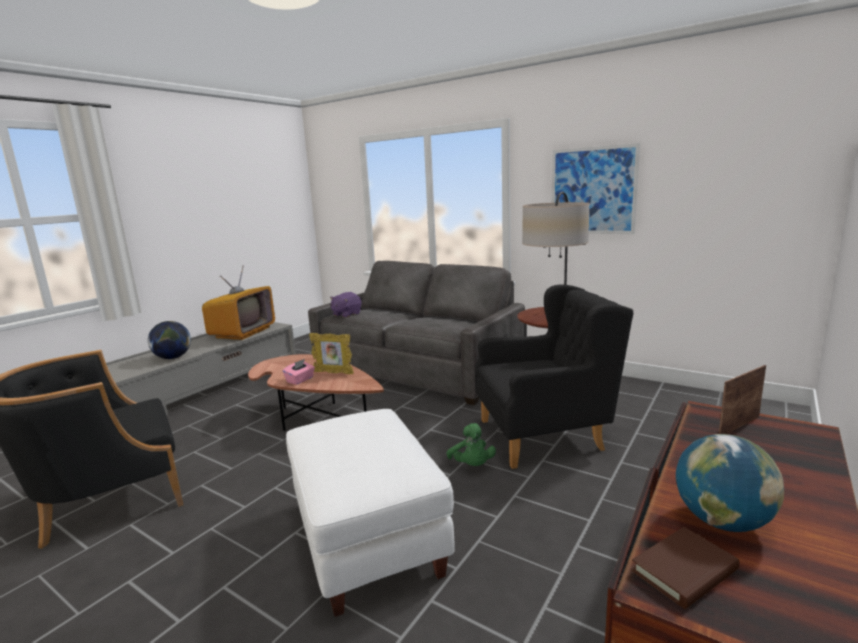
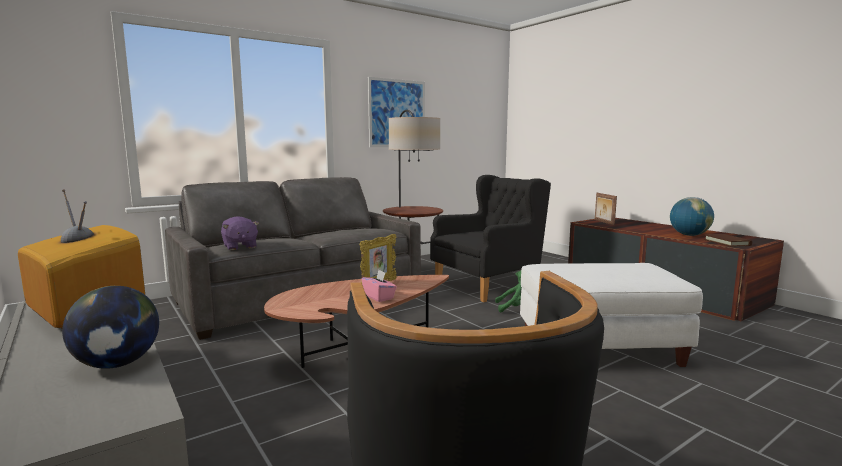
camera: 70 degrees left, 5 degrees down
(545, 435) = (488, 285): black armchair -> black armchair turned 45 degrees clockwise

